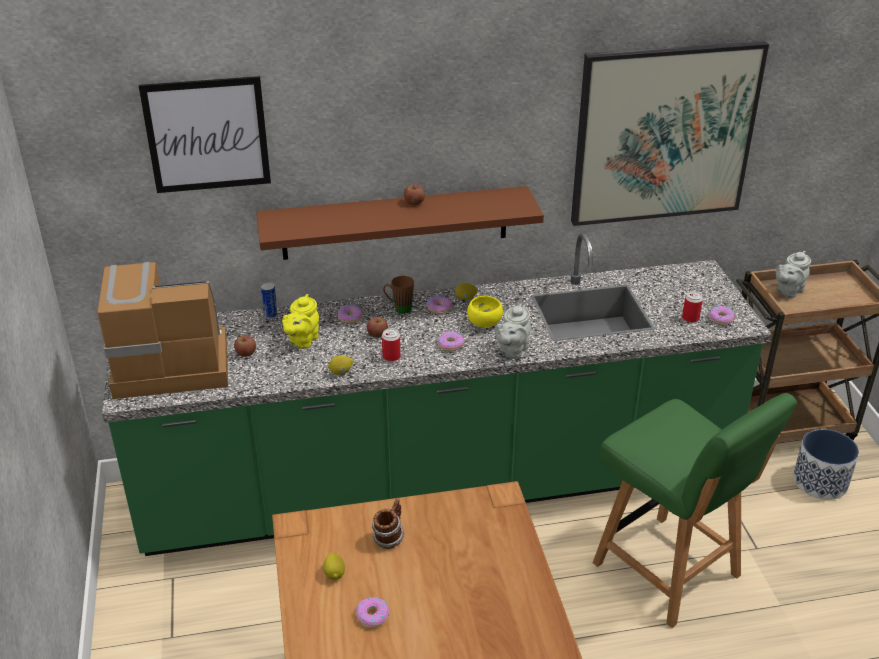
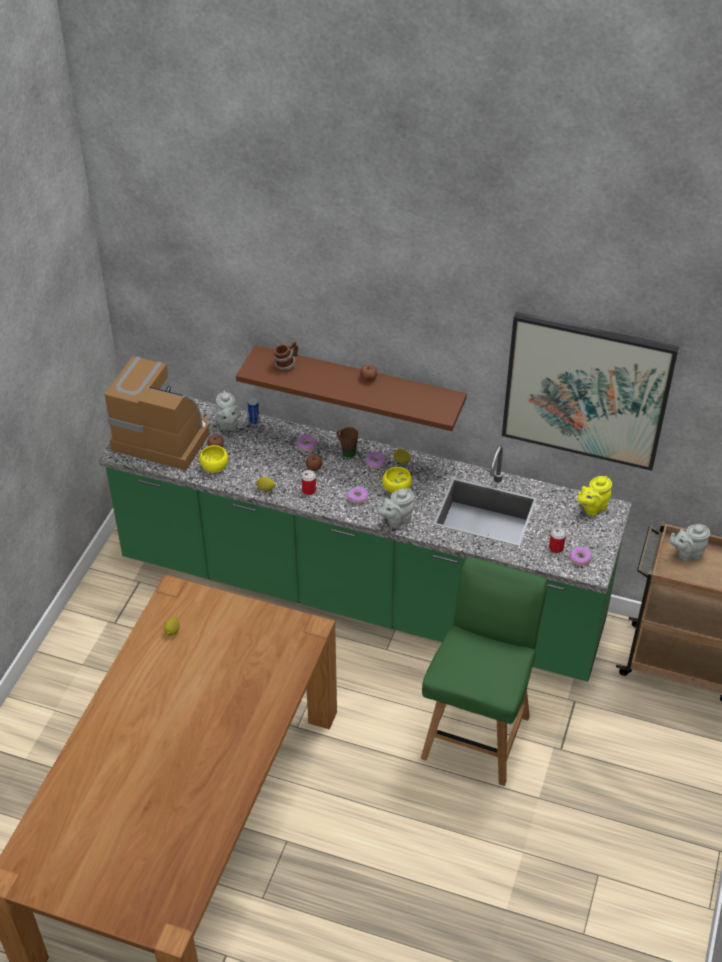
camera: 30 degrees right, 10 degrees up
(207, 135) = (222, 285): picture -> none
(243, 328) = (228, 425): none -> grey teapot
(260, 371) = (215, 466): none -> yellow bowl
(302, 341) = (259, 452): yellow teapot -> yellow teapot (592, 508)
(372, 616) = (174, 668): donut -> none
(389, 537) = (222, 622): mug -> mug (286, 365)
(669, 572) = (477, 734): green chair -> green chair turned 150 degrees counterclockwise
(820, 482) = (665, 723): planter -> none

